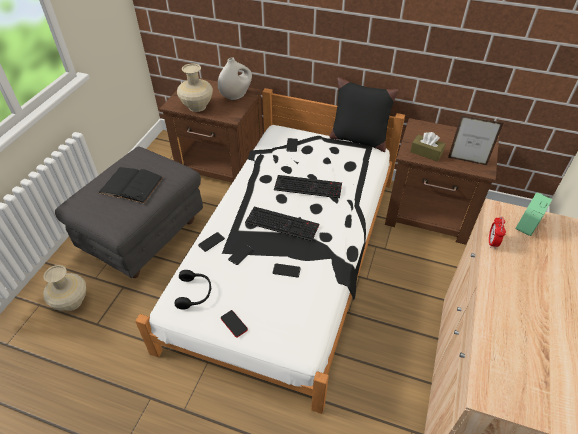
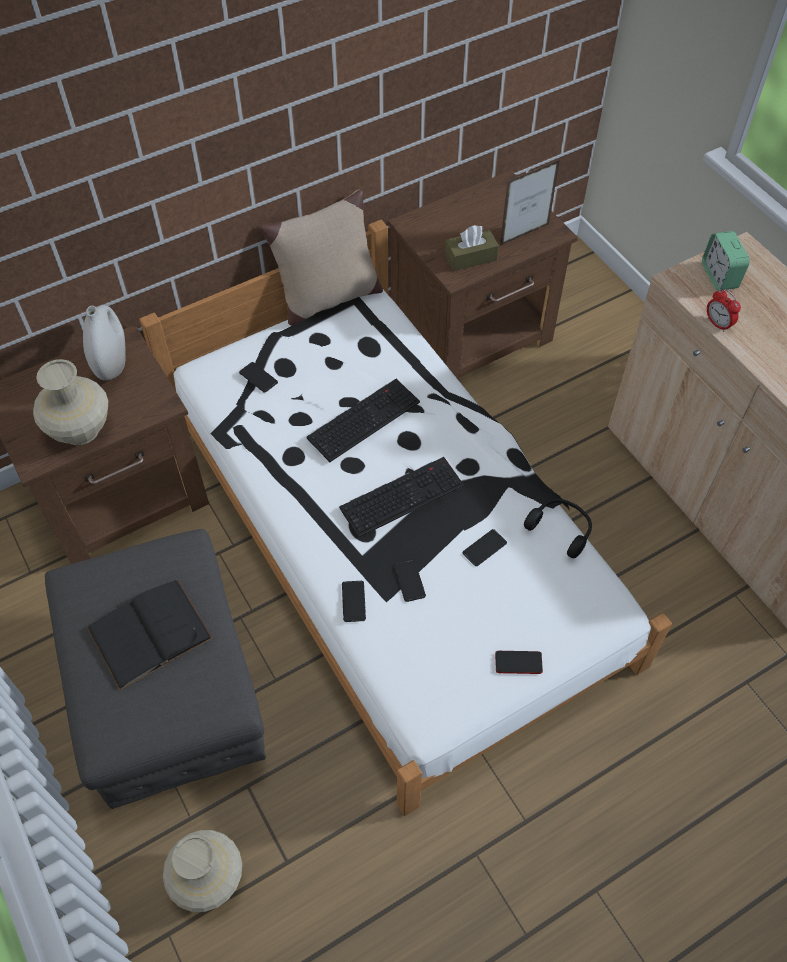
camera: 50 degrees left, 10 degrees up
(195, 293) = (428, 677): black headphones -> black headphones (561, 529)
(358, 139) = (327, 298): black pillow -> beige pillow

